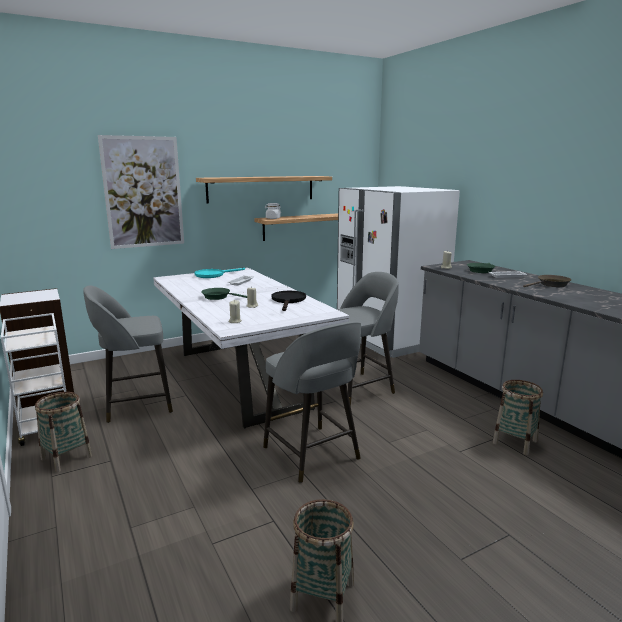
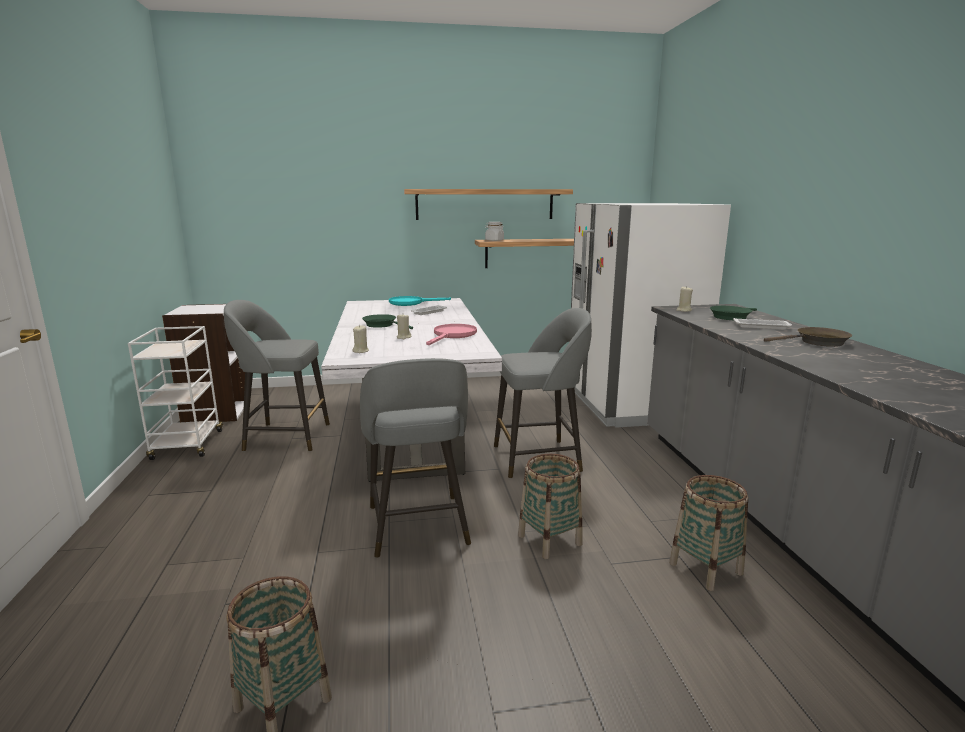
camera: 20 degrees right, 0 degrees up
(66, 458) = (176, 479): basket -> basket (549, 540)
(143, 192) = (343, 205): picture -> none
(288, 301) = (452, 335): black frying pan -> pink frying pan

